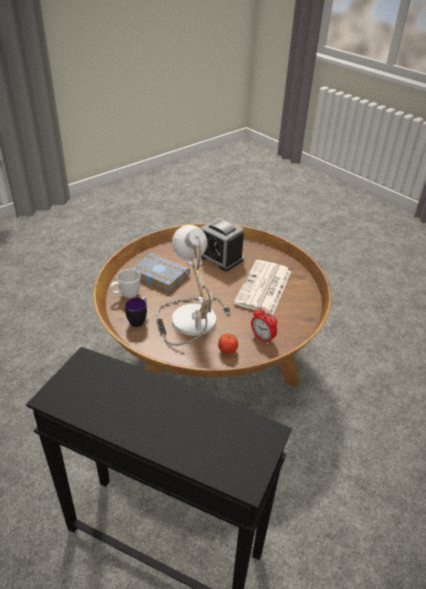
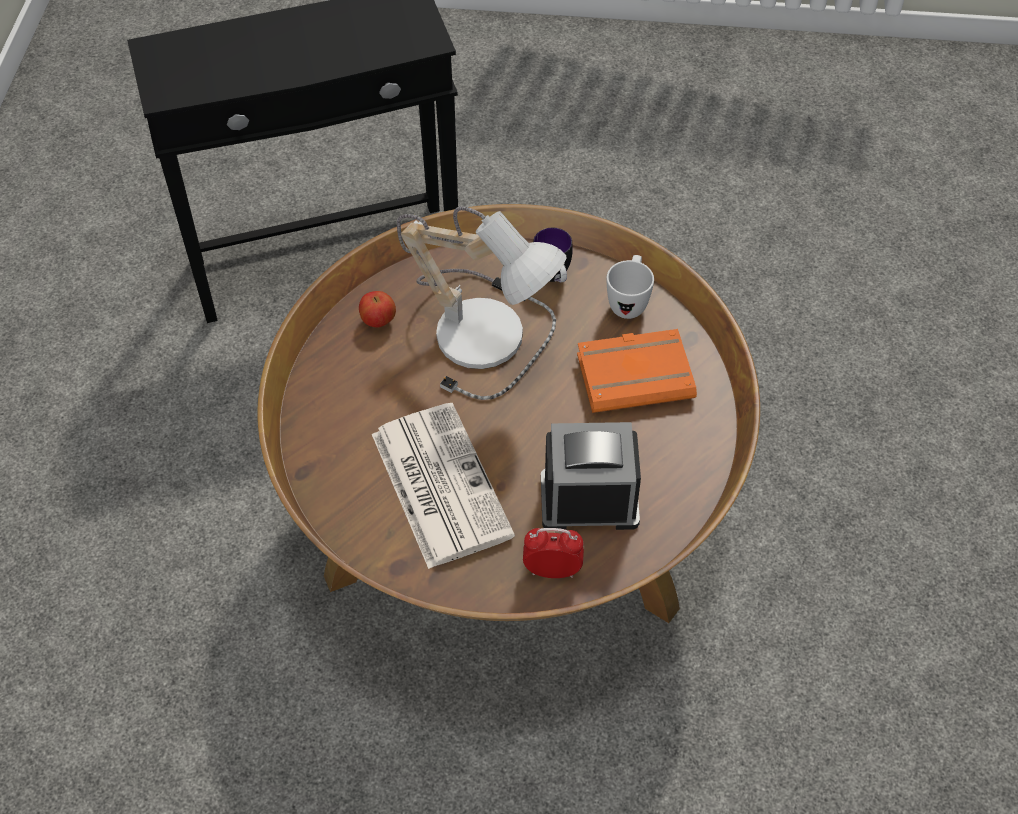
camera: 140 degrees right, 15 degrees up
(158, 276) = (636, 374): grey book -> orange book
(262, 338) = (349, 378): alarm clock -> alarm clock (552, 571)

